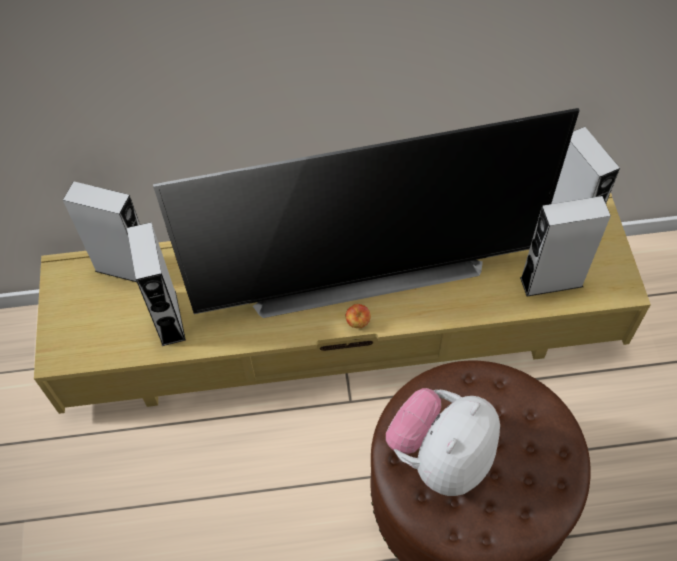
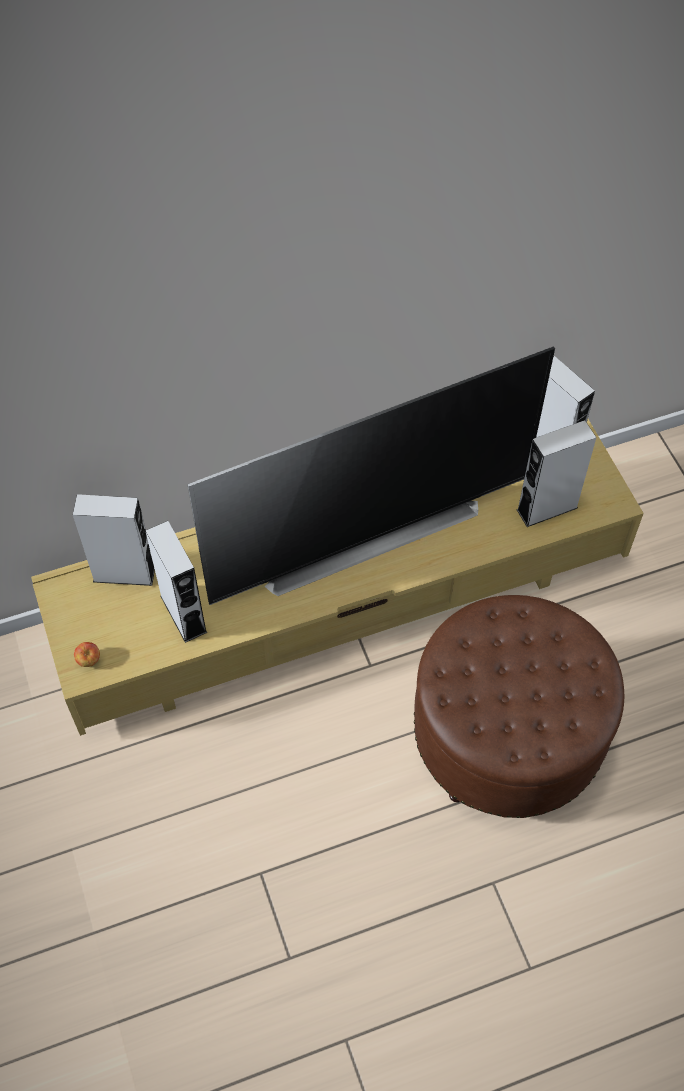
camera: 15 degrees left, 0 degrees up
(357, 322) = (372, 582): apple -> apple (88, 660)
(441, 456) = (486, 690): plush toy -> none

